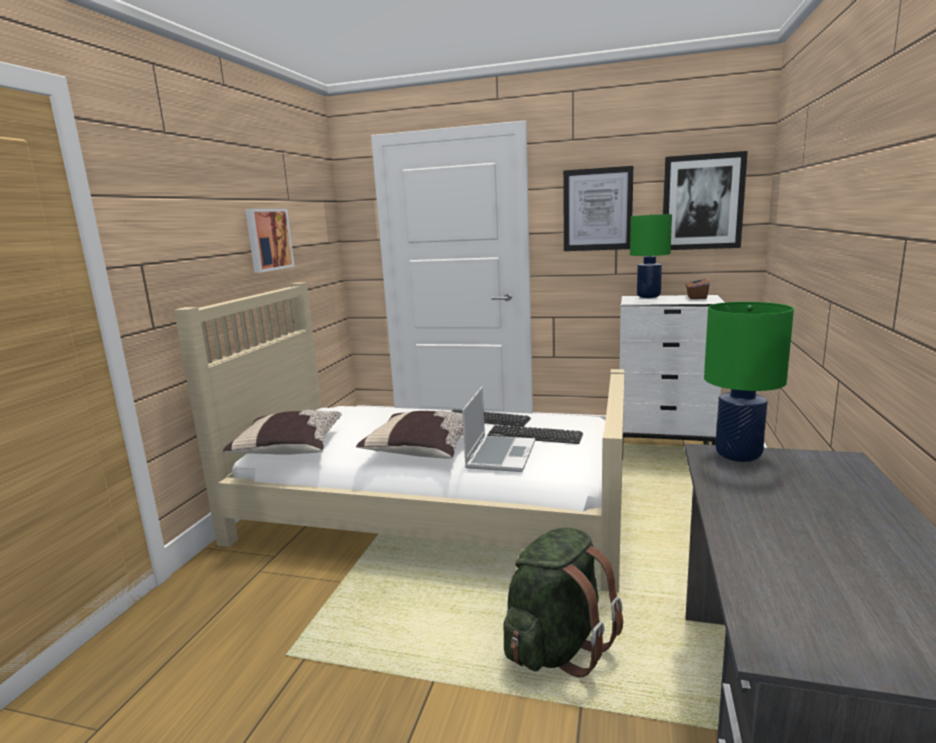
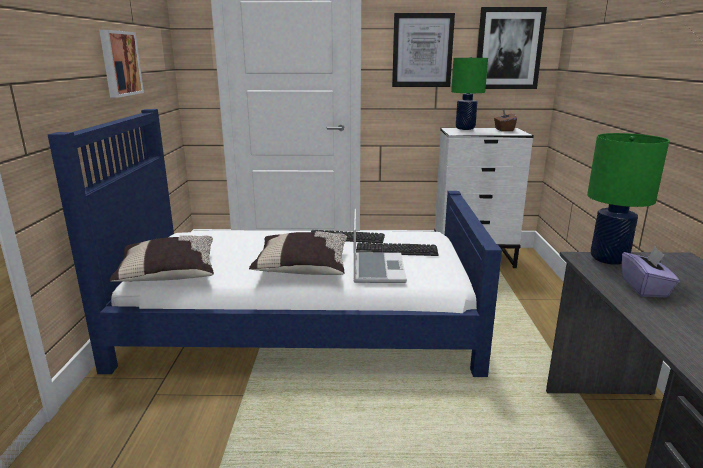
camera: 15 degrees left, 5 degrees up
(431, 512) = (300, 323): beige bed -> blue bed
(556, 646) = (457, 427): green backpack -> none
(758, 492) = (645, 288): none -> purple tissue box

